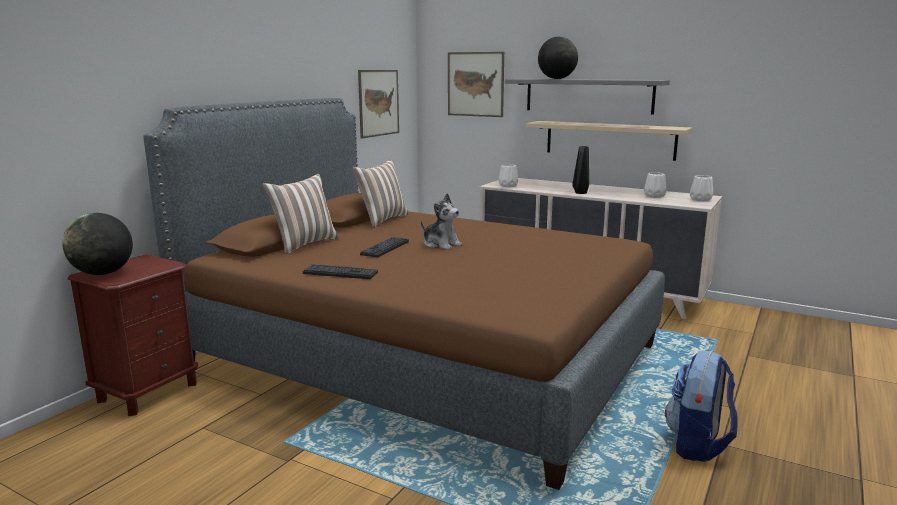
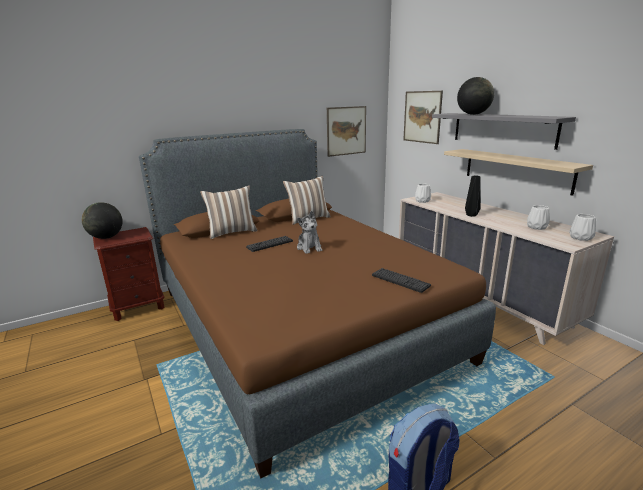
camera: 30 degrees right, 5 degrees up
(340, 273) = (212, 261): keyboard -> keyboard (400, 280)

